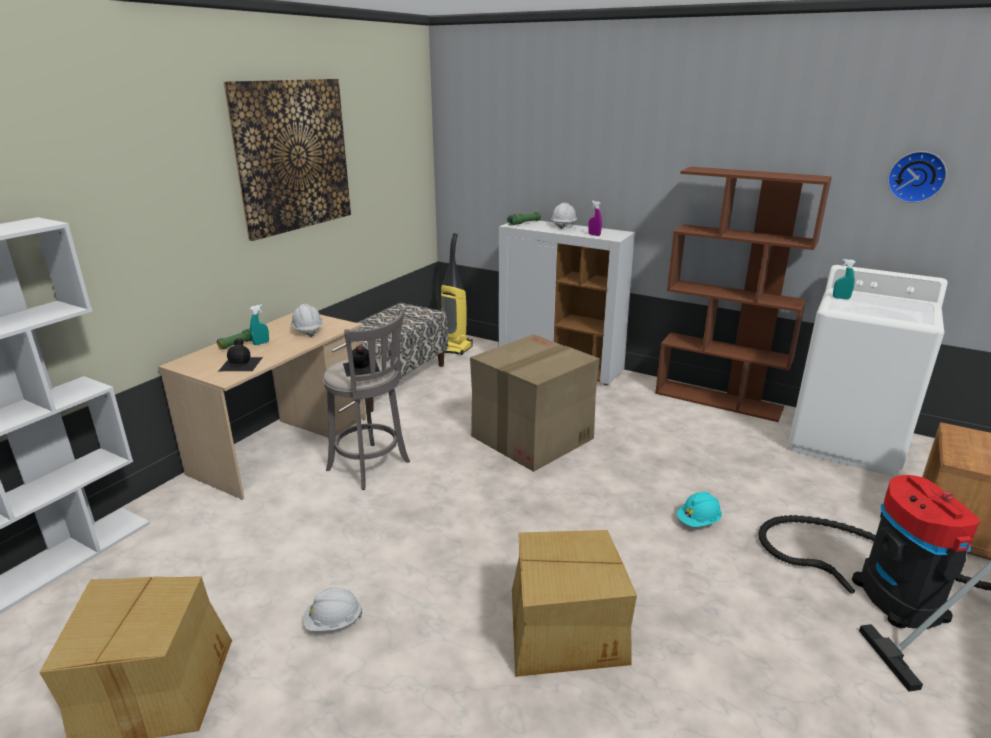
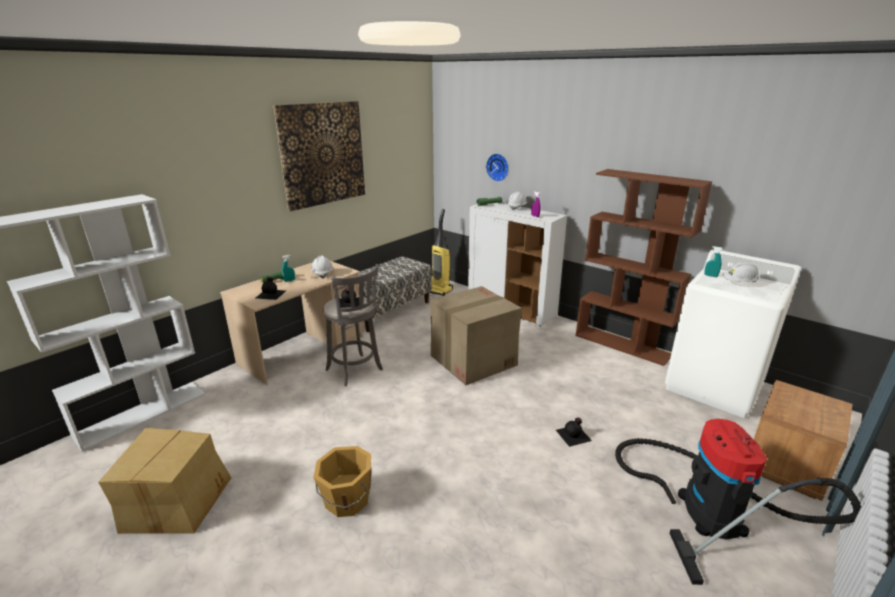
camera: 10 degrees right, 0 degrees up
(333, 622) = (297, 474): white hard hat -> white hard hat (739, 283)
(418, 649) = (346, 500): none -> orange bucket
(564, 629) = (449, 501): cardboard box -> none
(698, 521) = (574, 435): turquoise hard hat -> black bottle
(916, 176) = (779, 184): wall clock -> wall clock (498, 167)

